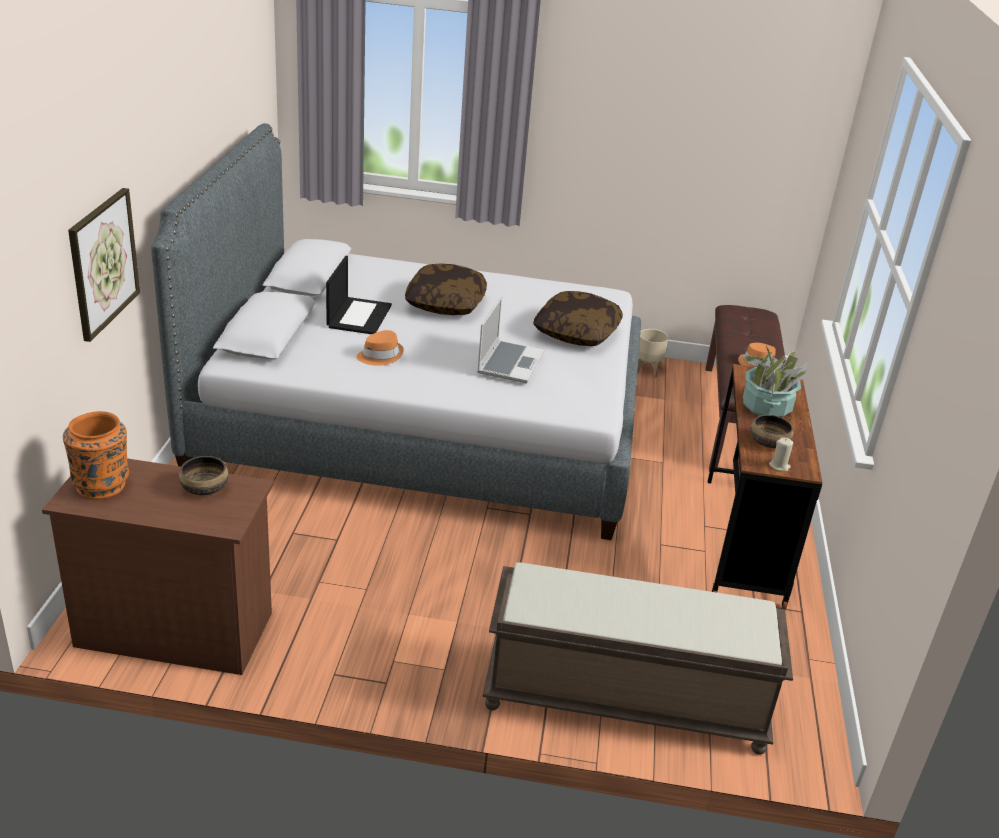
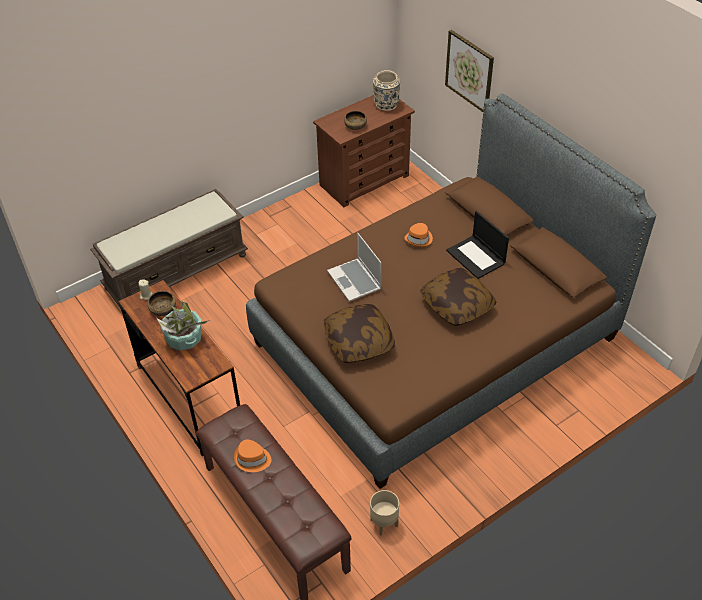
camera: 140 degrees right, 15 degrees up
(102, 485) = (386, 105): orange vase -> beige vase
(421, 426) = (435, 340): grey bed -> brown bed

